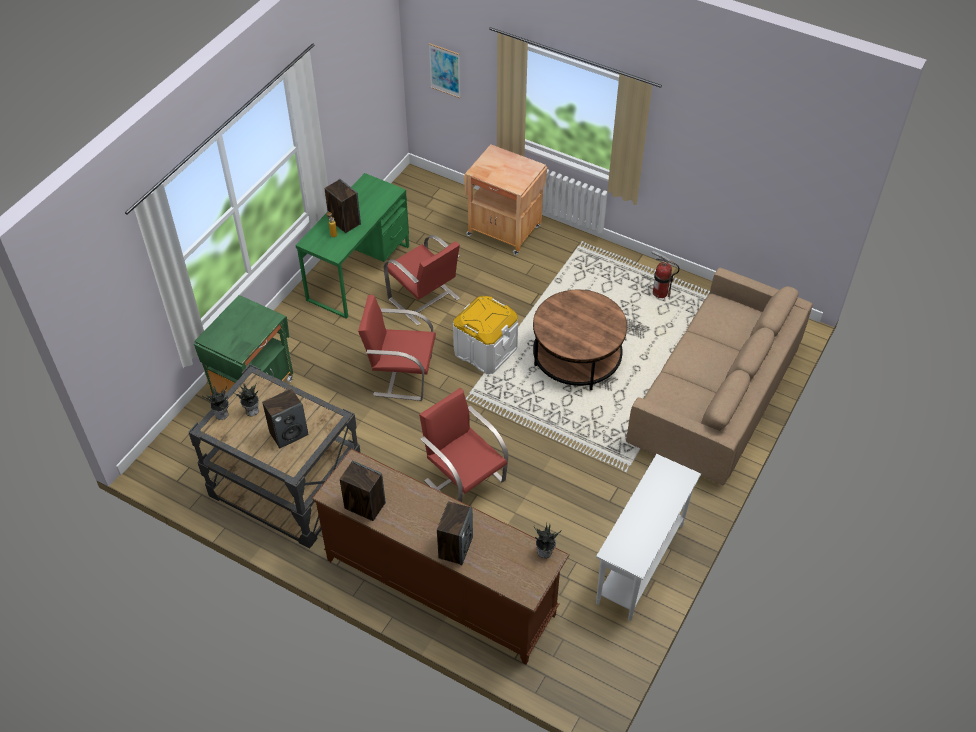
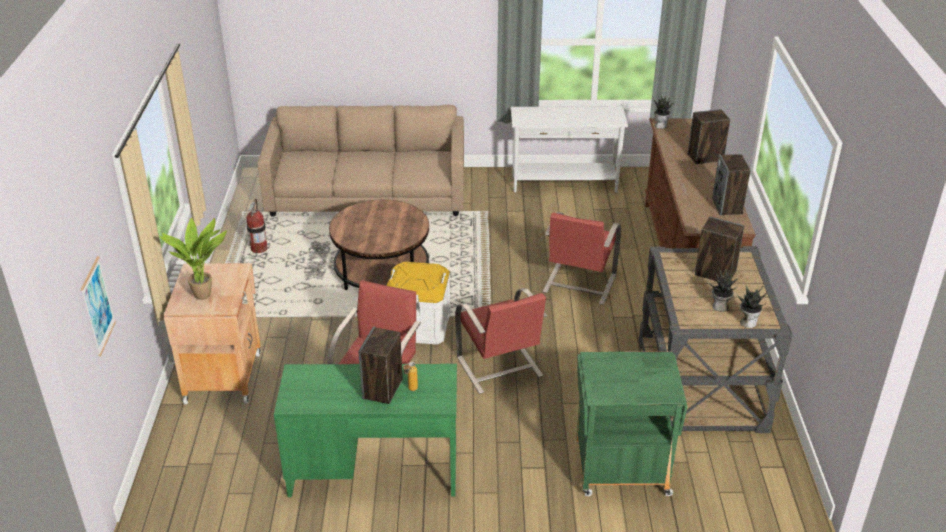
camera: 120 degrees left, 15 degrees down
(498, 165) = (204, 294): none -> potted plant

